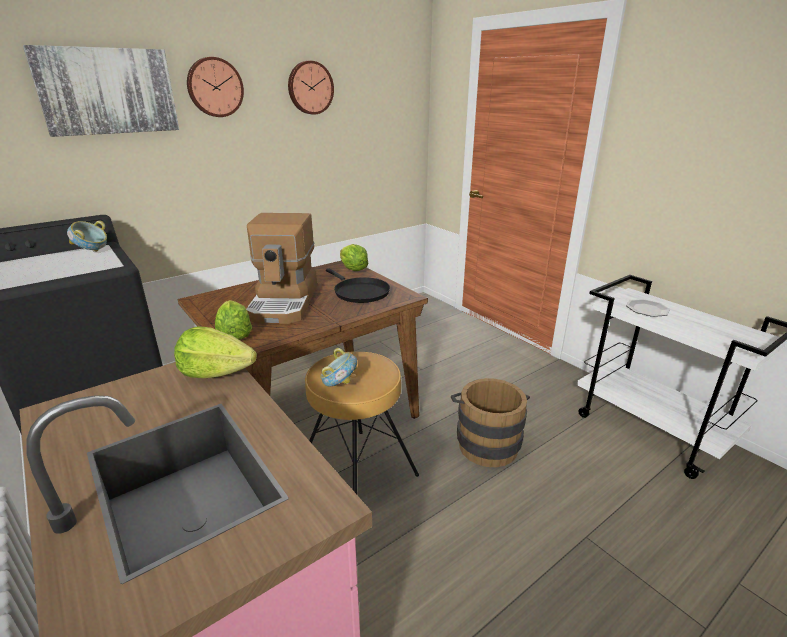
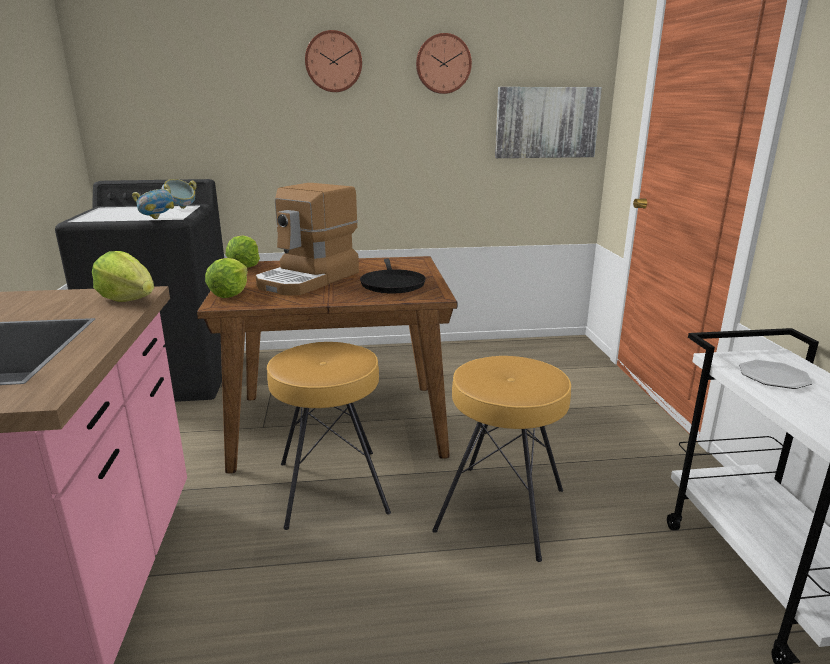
camera: 30 degrees right, 5 degrees down
(108, 91) = (231, 64): picture -> picture (546, 122)
(339, 385) = (294, 365): bowl -> bowl (158, 219)
(353, 269) = (418, 265): lettuce -> lettuce (244, 267)
(486, 442) = (502, 510): brown bucket -> brown stool

